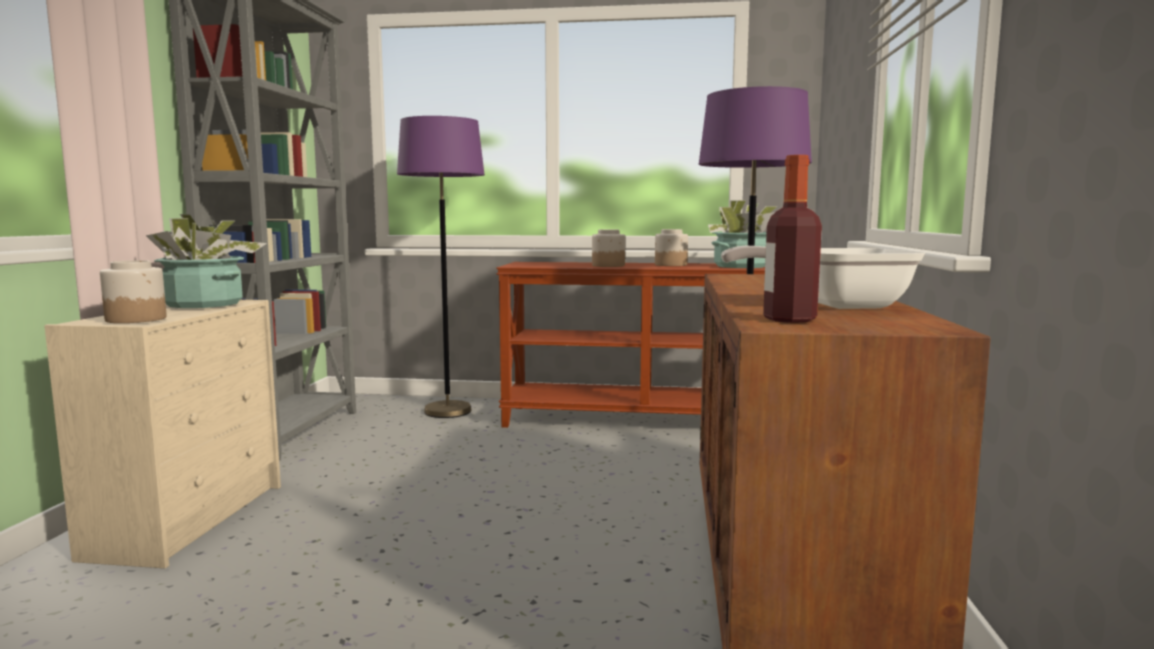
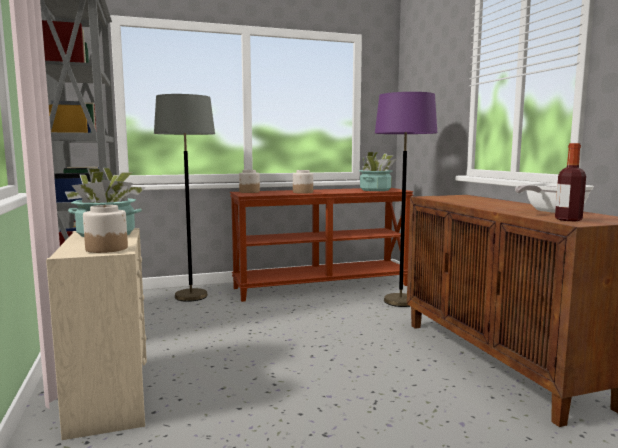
camera: 25 degrees left, 0 degrees up
(448, 411) = (191, 296): purple floor lamp -> grey floor lamp
(670, 265) = (335, 190): jar -> jar (249, 192)

